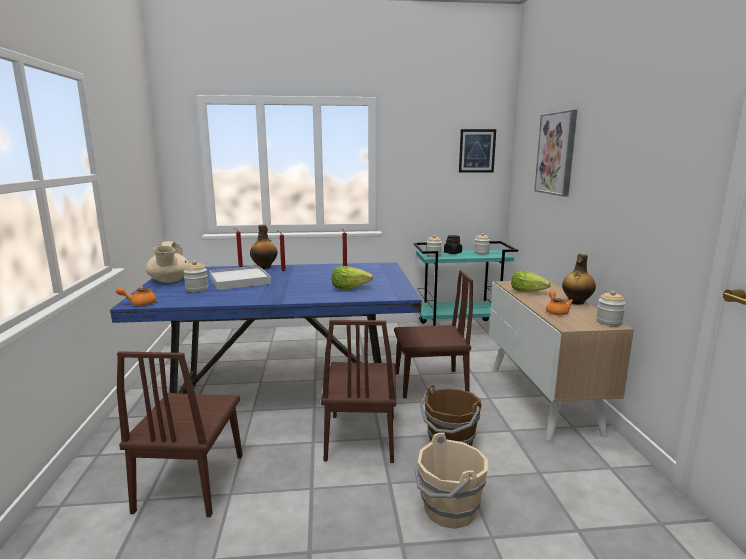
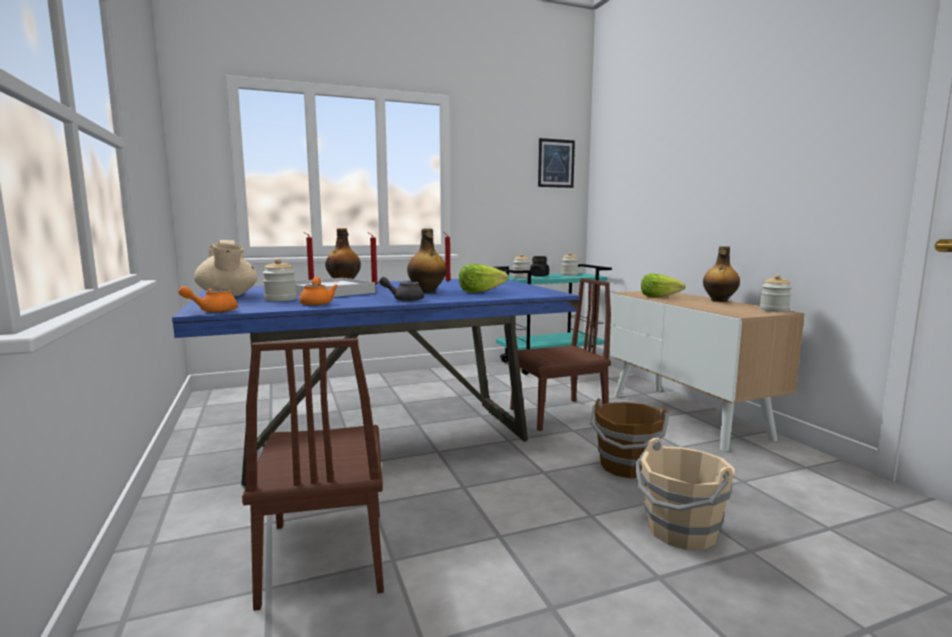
camera: 15 degrees left, 5 degrees down
(279, 297) = (404, 300): none -> grey teapot
(309, 285) = (427, 292): none -> bottle
(361, 437) = (519, 474): brown chair -> none
(556, 153) = (661, 154): picture -> none
(556, 311) = (712, 306): orange teapot -> orange teapot (317, 303)

